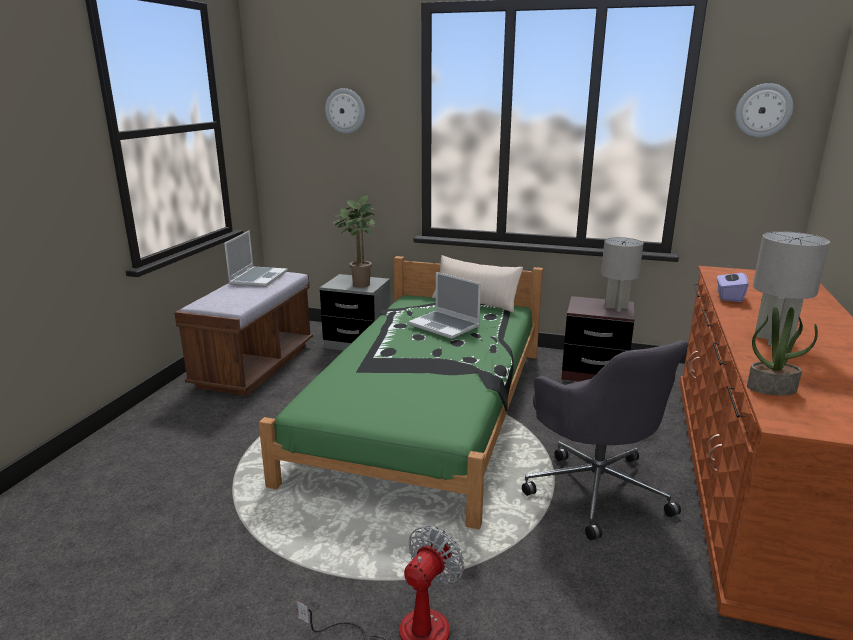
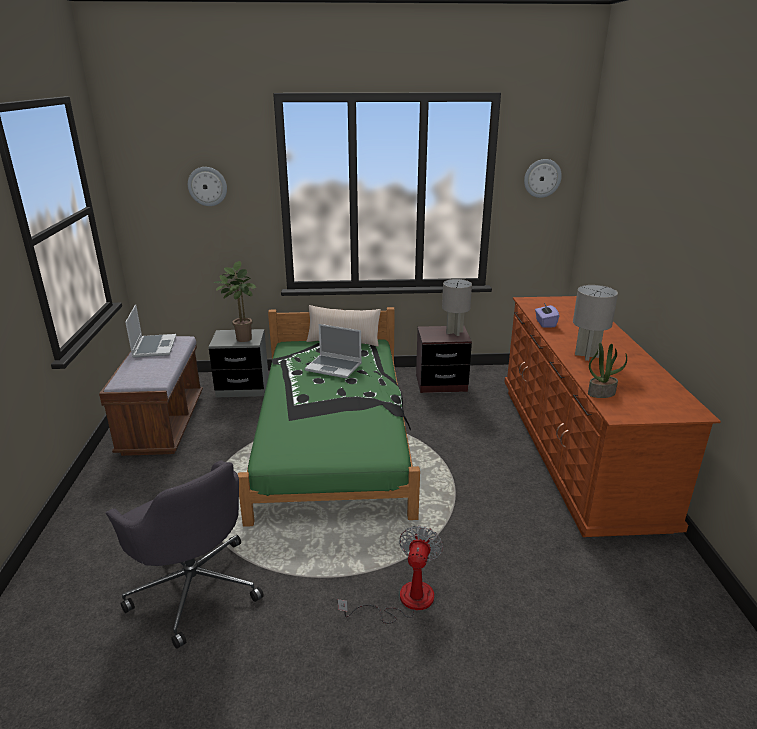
camera: 20 degrees left, 5 degrees up
(596, 489) = (480, 473): grey office chair -> grey office chair (195, 587)

